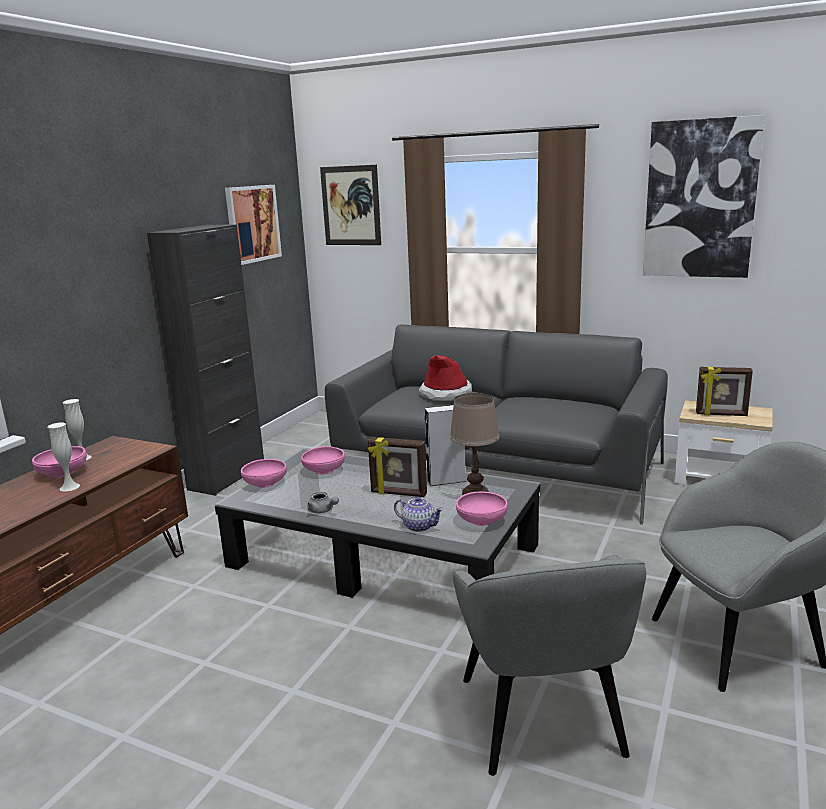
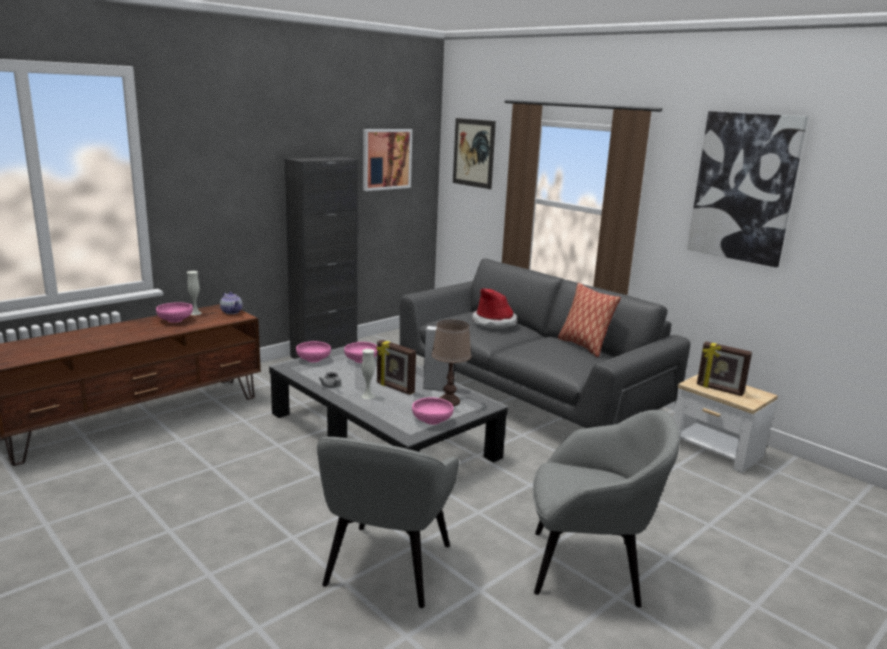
camera: 20 degrees right, 0 degrees up
(69, 487) = (170, 329): white vase -> white vase (367, 396)
(419, 526) = (384, 413): teapot -> teapot (231, 312)
(561, 399) = (583, 346): none -> pillow

